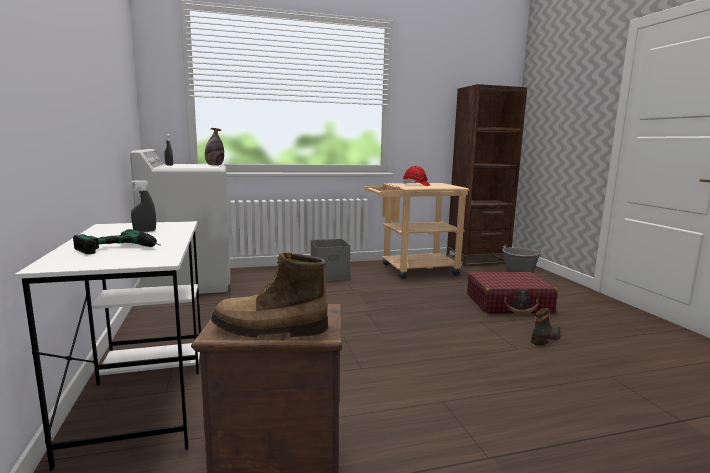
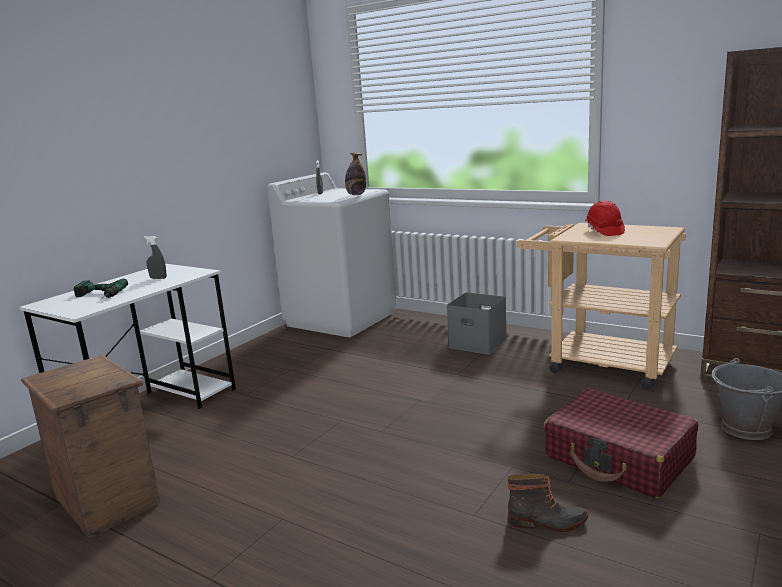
camera: 50 degrees right, 5 degrees up
(269, 330) = (56, 384): boot -> none

